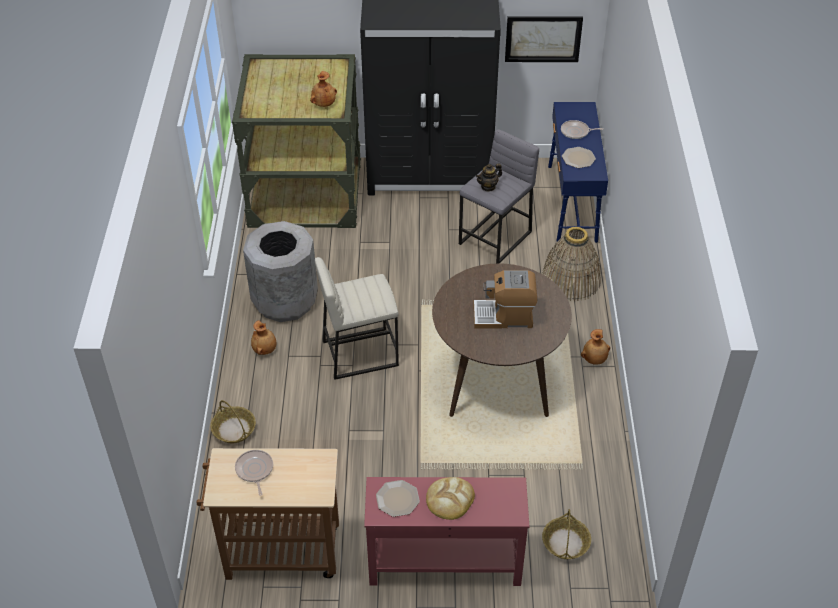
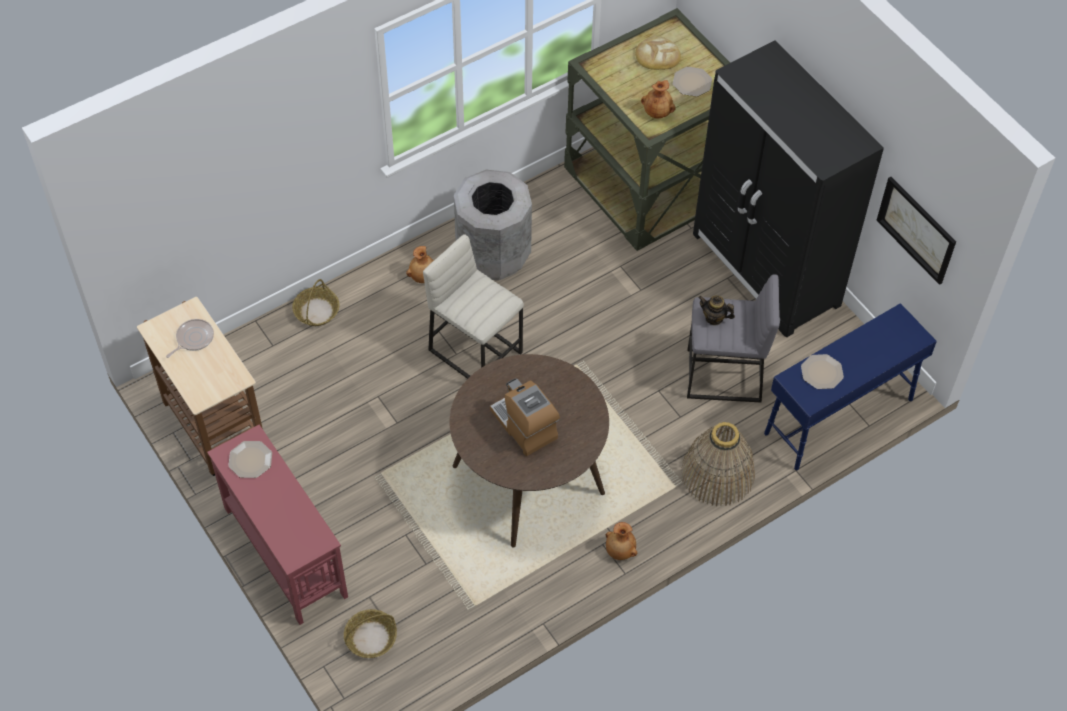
camera: 55 degrees right, 10 degrees up
(315, 77) = (692, 82): none -> plate
(450, 499) = (276, 499): bread -> bread (657, 56)
(576, 132) = (865, 349): frying pan -> none

